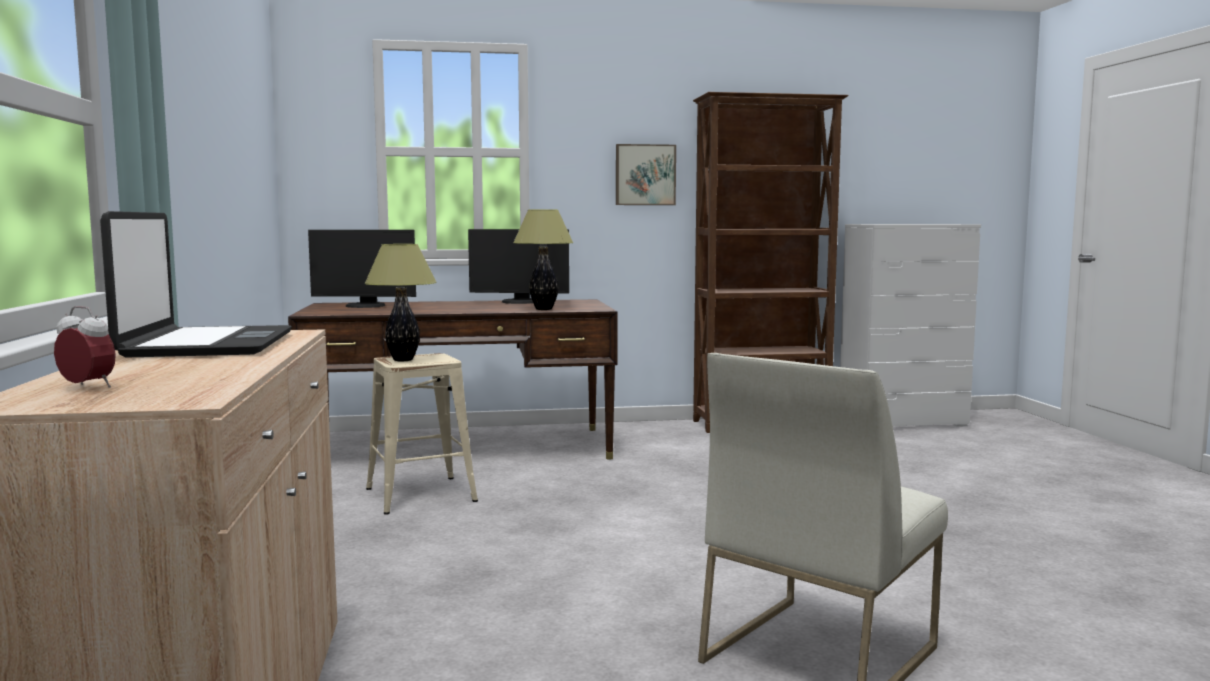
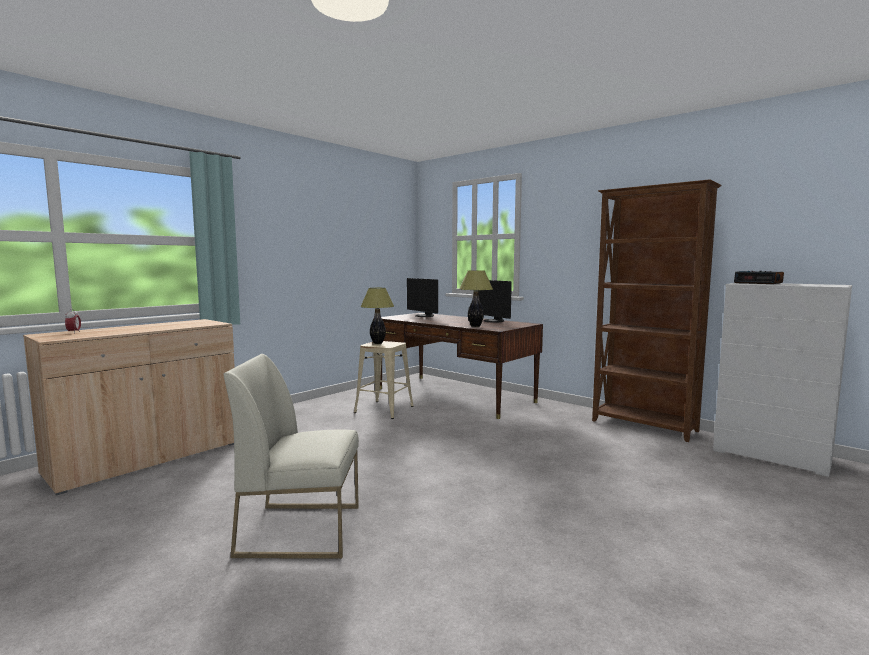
camera: 50 degrees right, 0 degrees up
(206, 345) = (173, 324): laptop -> none
(645, 175) = (584, 246): picture -> none
(881, 223) = (759, 283): none -> alarm clock

